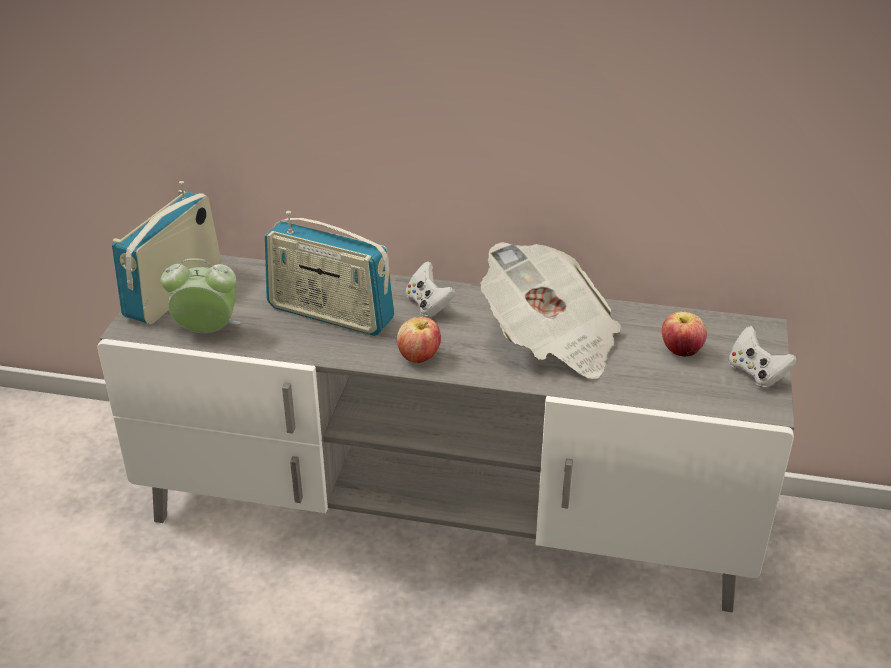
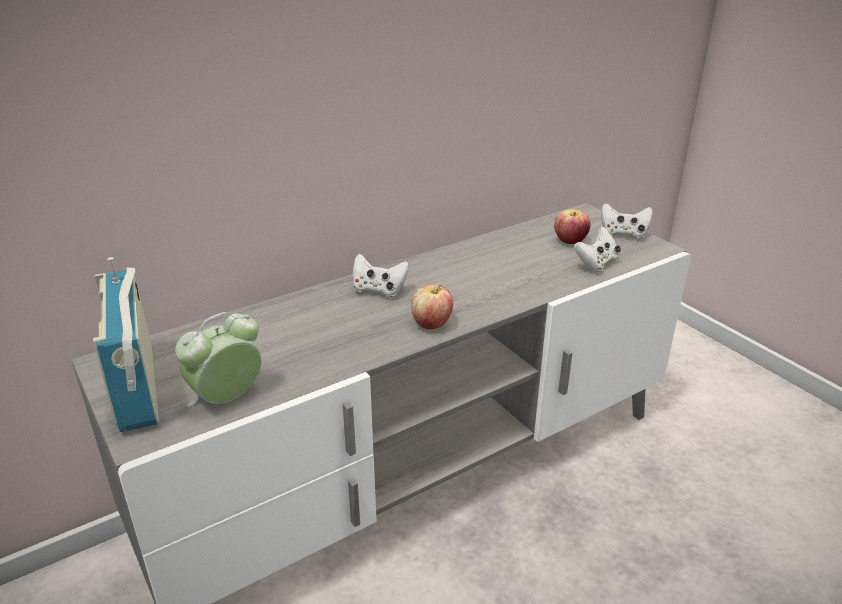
camera: 45 degrees left, 5 degrees down
(330, 314) = (315, 331): radio -> none
(550, 340) = (493, 271): newspaper -> none
(662, 387) = (596, 264): none -> white game controller

